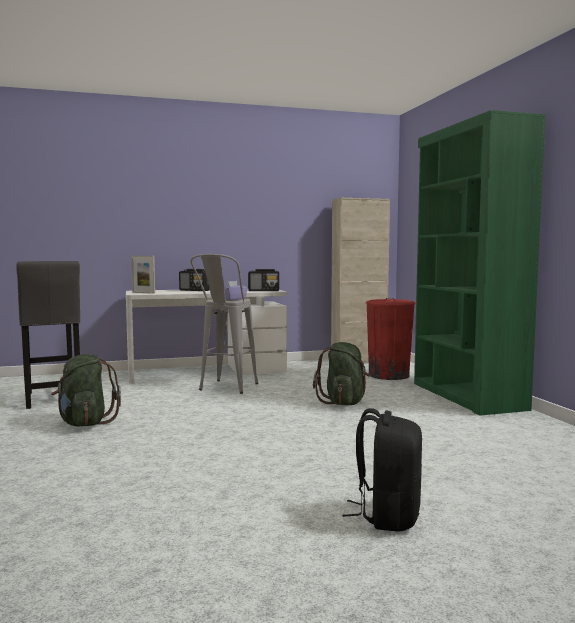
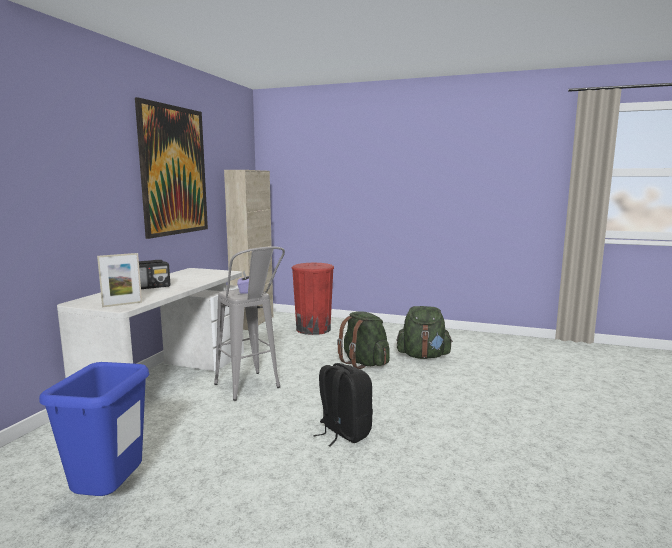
camera: 55 degrees left, 5 degrees up
(52, 399) = (109, 497): grey stool -> blue trash can
(85, 423) = (264, 493): green backpack -> green backpack (423, 356)
(262, 200) = (174, 171): none -> picture
(264, 291) = (220, 274): radio -> none
(387, 516) = (600, 423): black backpack -> black backpack (343, 433)
(466, 396) = (397, 330): green bookcase -> none

